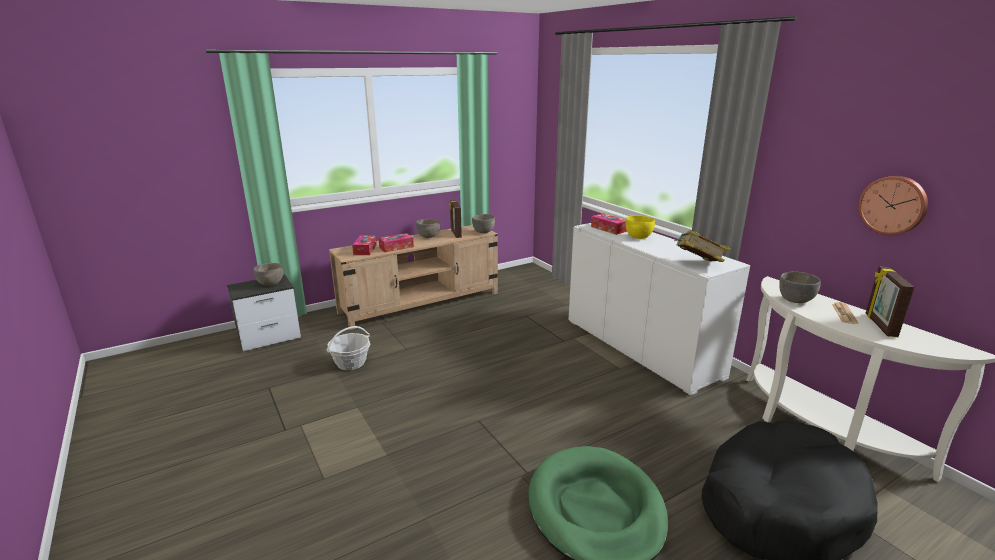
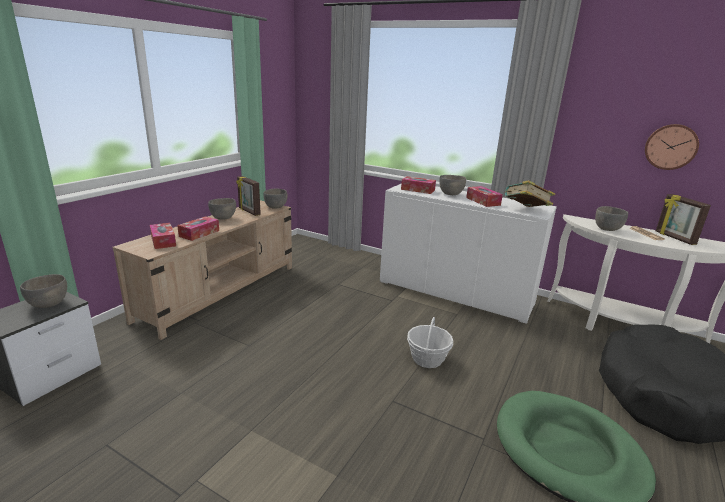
camera: 30 degrees left, 0 degrees up
(351, 363) = (197, 379): basket -> basket (427, 359)
(638, 237) = (451, 194): yellow bowl -> grey bowl
(663, 249) = (483, 201): none -> tissue box

